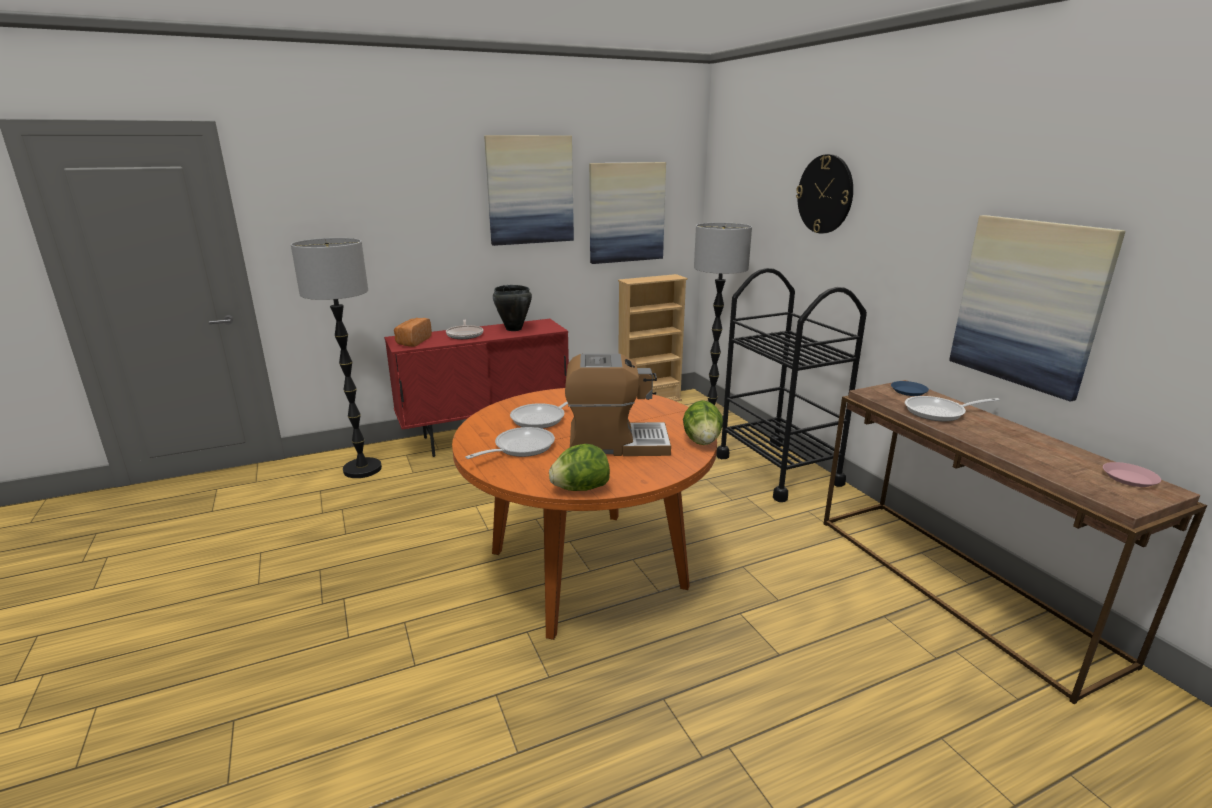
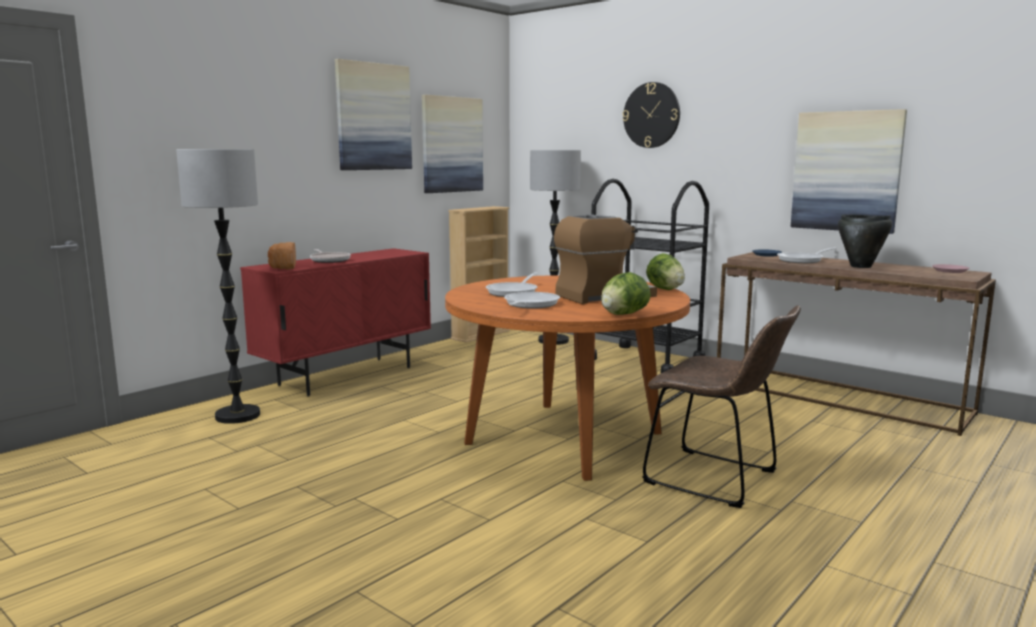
camera: 25 degrees left, 10 degrees down
(513, 329) = (372, 255): black cooking pot -> black cooking pot (861, 266)
(679, 681) = (717, 479): none -> brown chair

